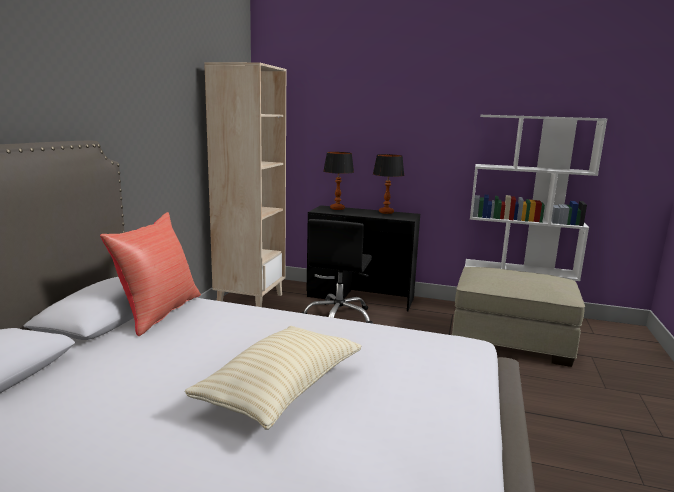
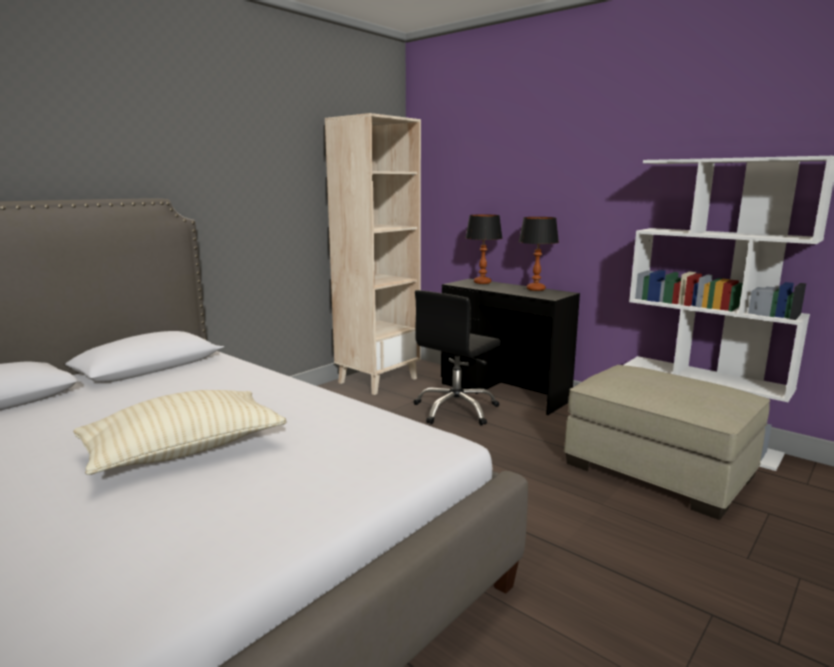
camera: 25 degrees right, 0 degrees up
(158, 312) = (189, 368): red pillow -> none

